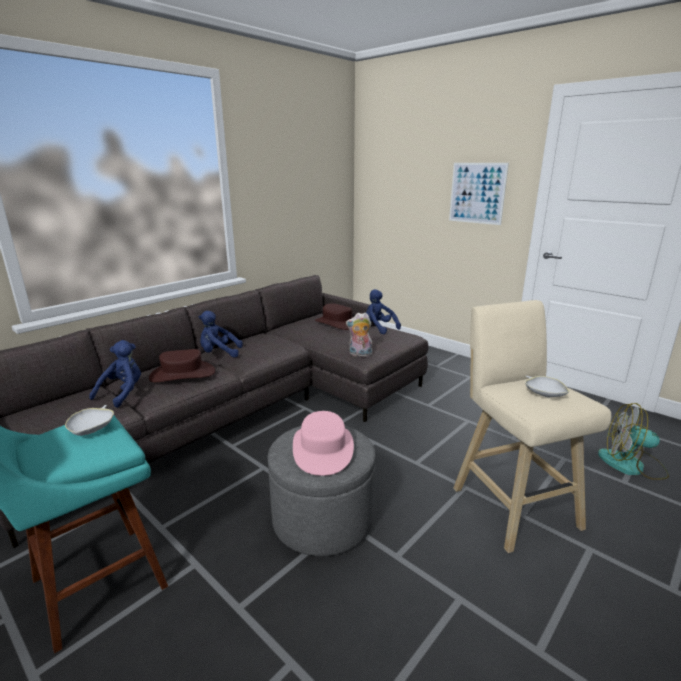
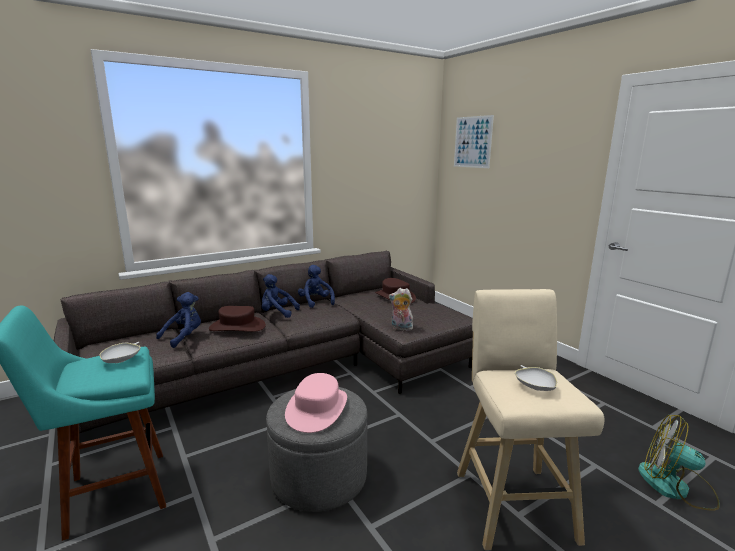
camera: 15 degrees right, 5 degrees down
(378, 328) = (432, 305): blue plush toy -> blue plush toy (315, 302)
(477, 193) = (546, 180): picture -> picture (472, 142)

